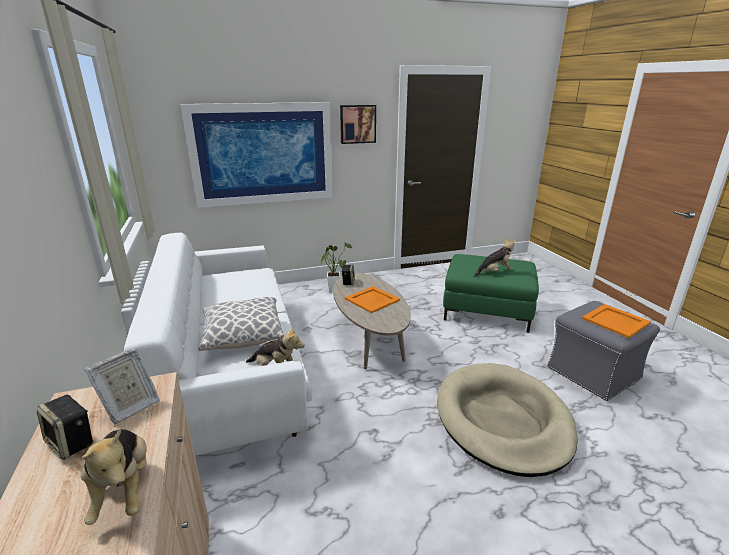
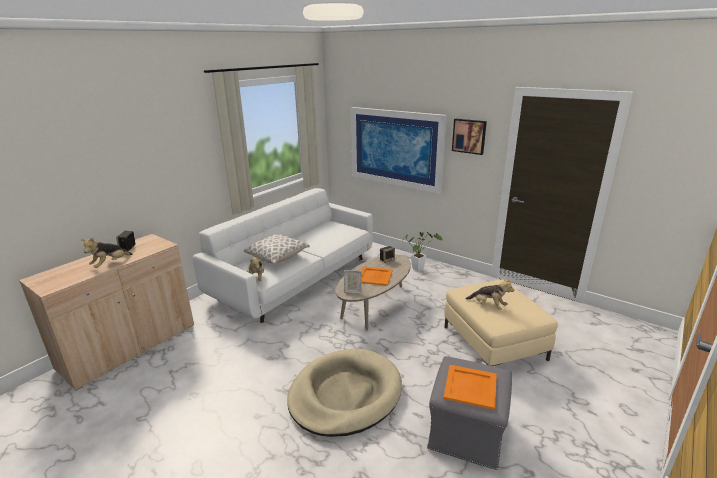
camera: 55 degrees right, 0 degrees up
(130, 408) = (150, 247): picture frame -> picture frame (352, 291)
(487, 310) = (494, 343): green ottoman -> beige ottoman

